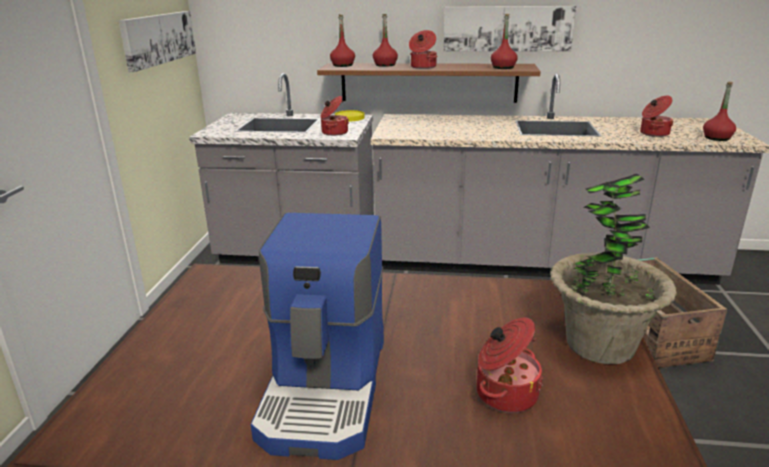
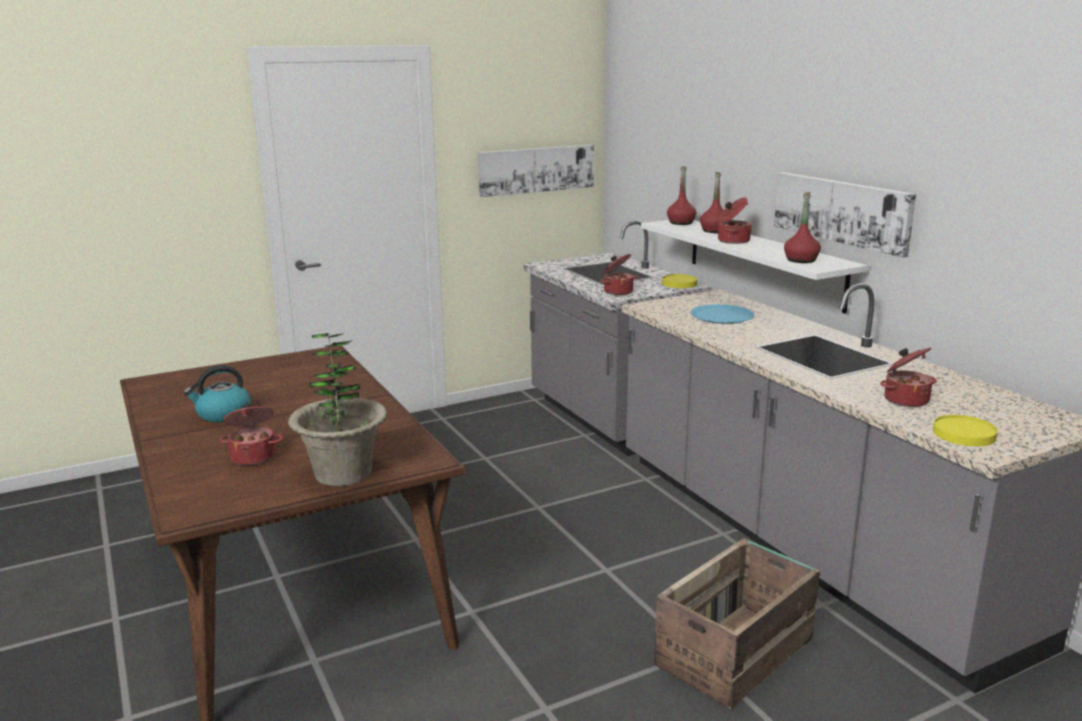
camera: 55 degrees right, 5 degrees down
(327, 389) = (223, 414): coffee machine -> kettle
(428, 82) = (763, 262): brown shelf -> white shelf
(444, 126) = (722, 316): none -> blue plate
(717, 138) = (963, 434): red bottle -> yellow plate

